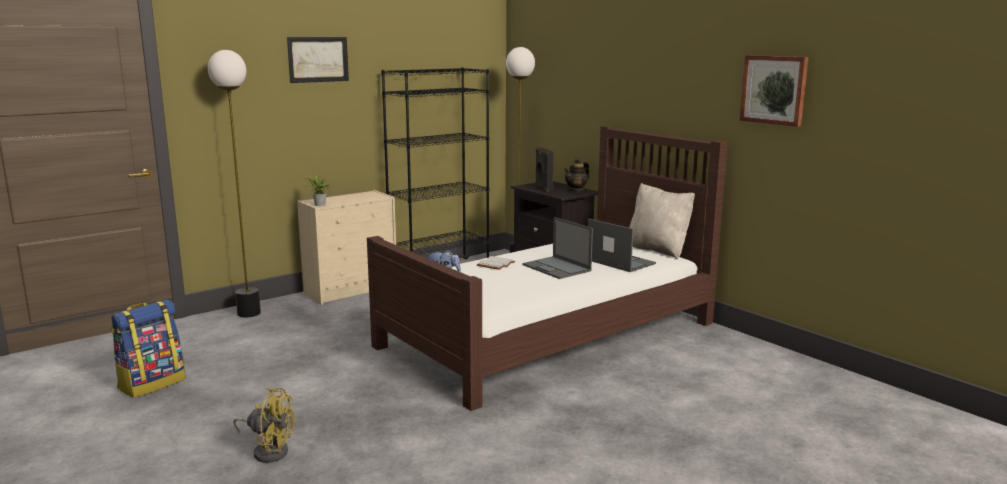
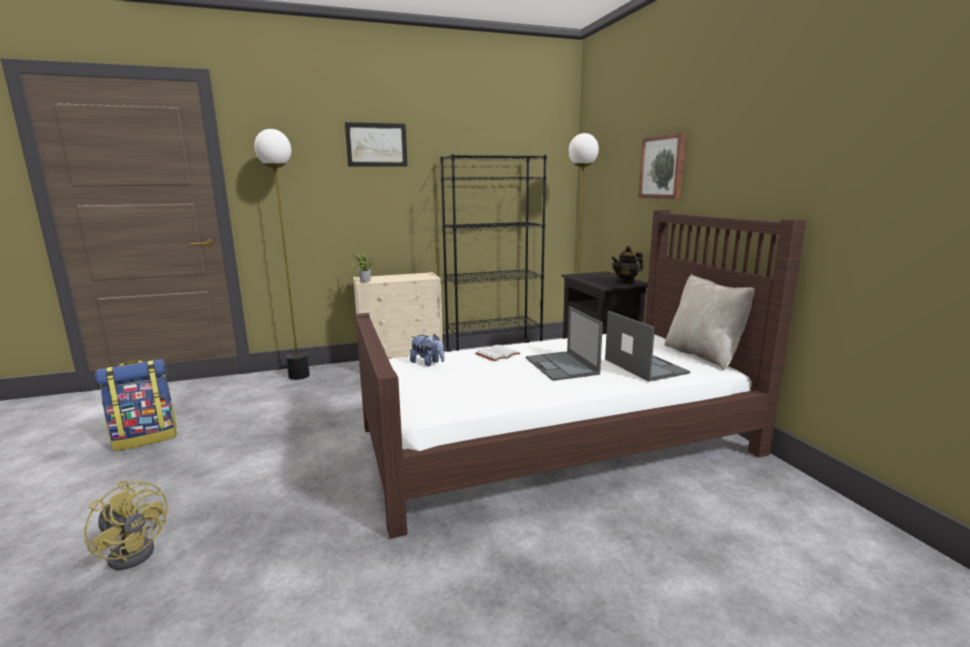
camera: 20 degrees right, 0 degrees up
(543, 188) = (591, 278): black speaker -> none
(774, 89) = (887, 138): picture -> picture (663, 167)

